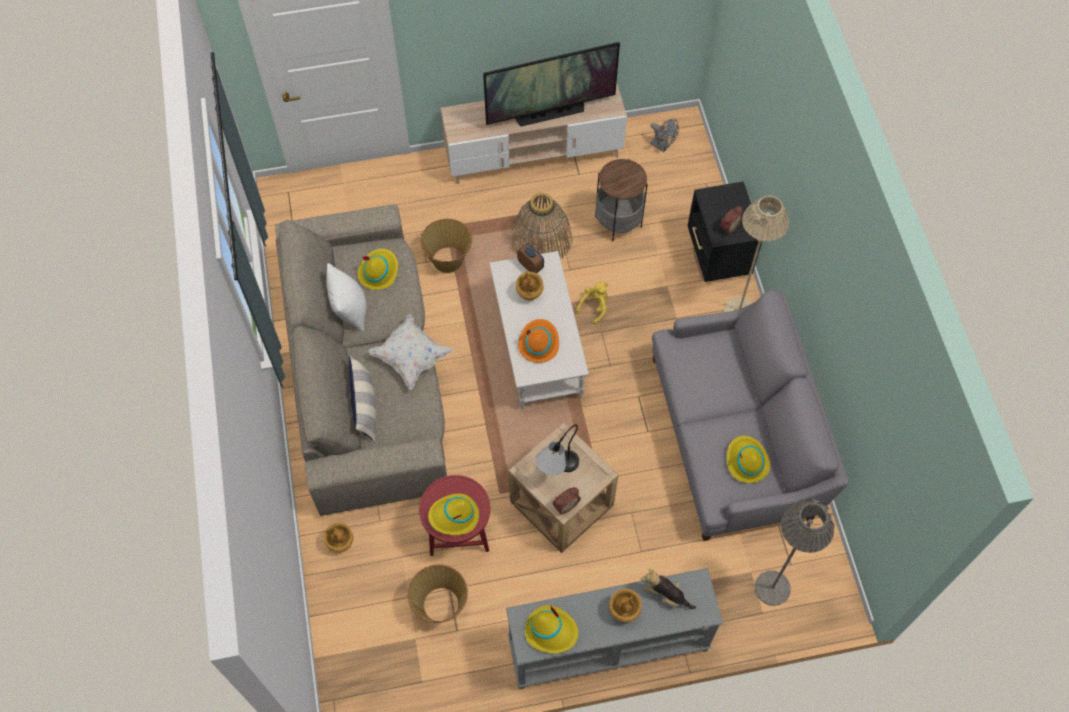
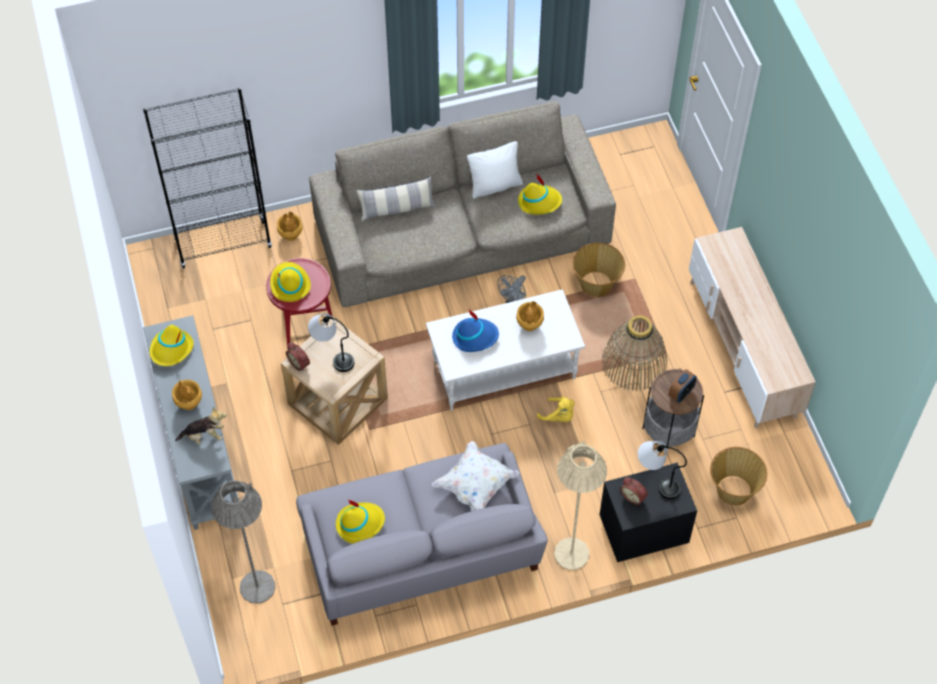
camera: 85 degrees right, 5 degrees down
(340, 617) = (223, 243): none -> black bookcase
(411, 357) = (449, 238): white pillow -> white pillow (475, 485)
(440, 605) = (235, 314): basket -> basket (733, 490)
(530, 266) = (563, 323): alarm clock -> alarm clock (681, 393)
(538, 343) = (475, 337): orange hat -> blue hat
(550, 113) = (754, 323): television -> none
(662, 146) = (779, 472): grey fan -> grey fan (513, 301)
(666, 595) = (204, 436): plush toy -> plush toy turned 60 degrees clockwise
(713, 207) = (656, 481): none -> table lamp

